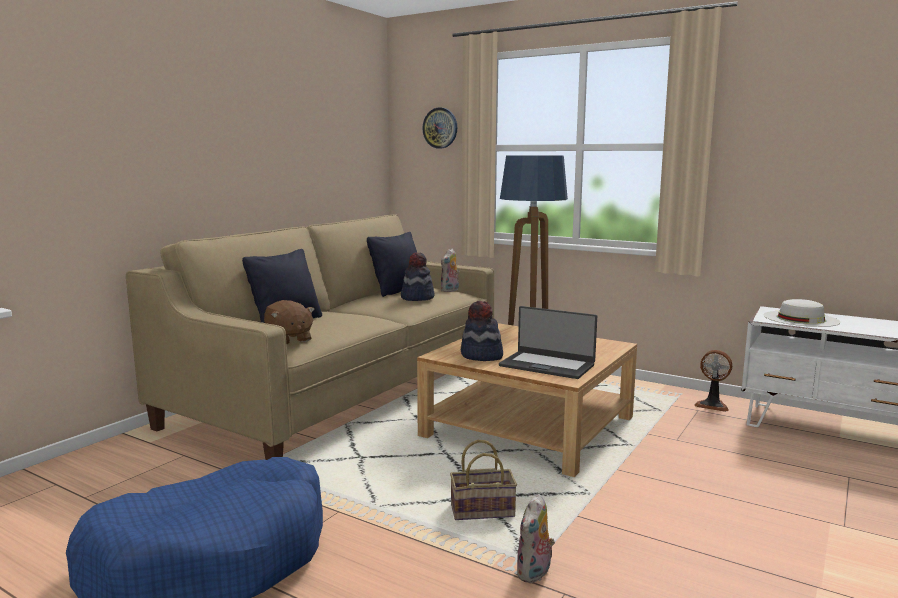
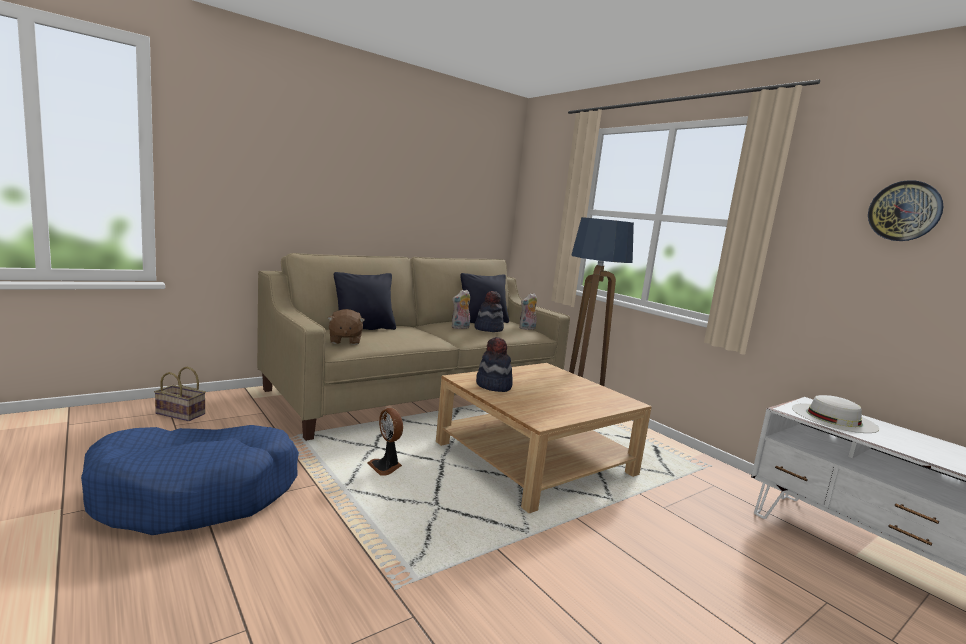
camera: 20 degrees right, 0 degrees up
(440, 128) = (553, 191): wall clock -> wall clock (904, 211)
(483, 511) = (423, 518): basket -> basket (182, 414)
(535, 573) = (407, 588): plush toy -> plush toy (460, 328)
(547, 365) = (539, 406): laptop -> none
(712, 405) = (734, 484): fan -> fan (386, 467)

